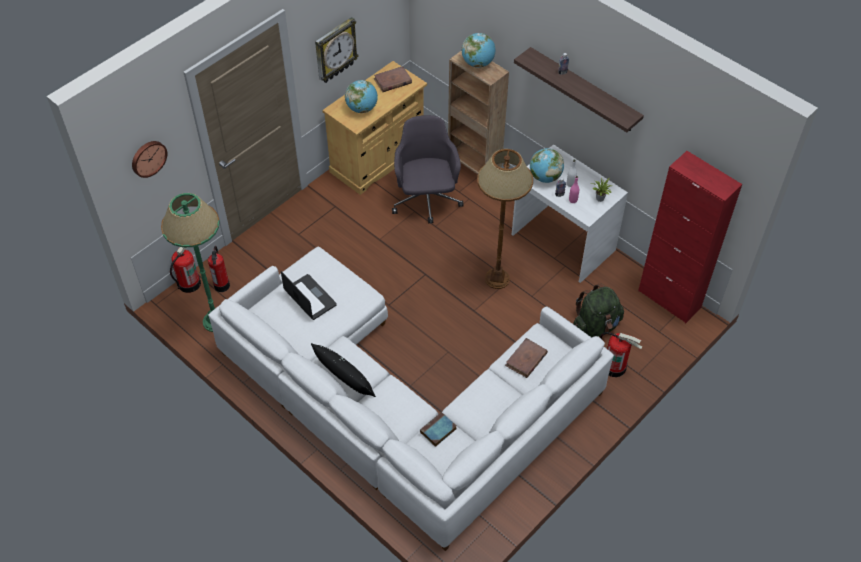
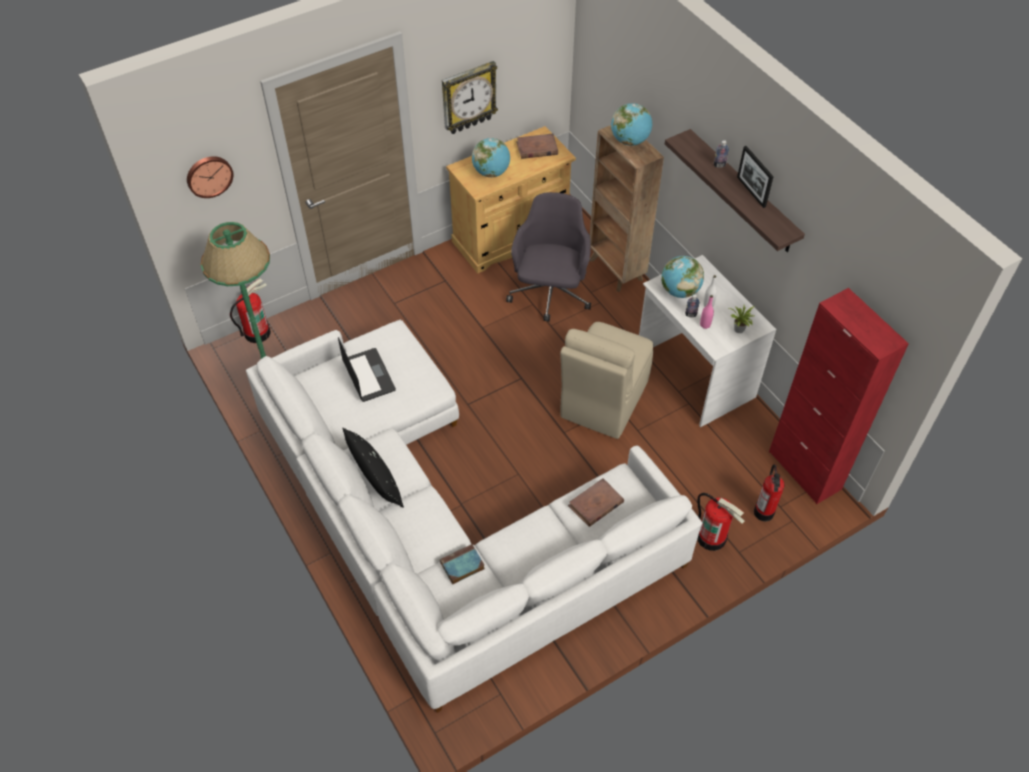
camera: 15 degrees right, 0 degrees up
(222, 285) = (291, 342): fire extinguisher -> fire extinguisher (764, 512)
(497, 278) = (603, 401): brown floor lamp -> beige chair
(593, 89) = (751, 192): none -> picture frame
(595, 326) = (703, 483): green backpack -> none

